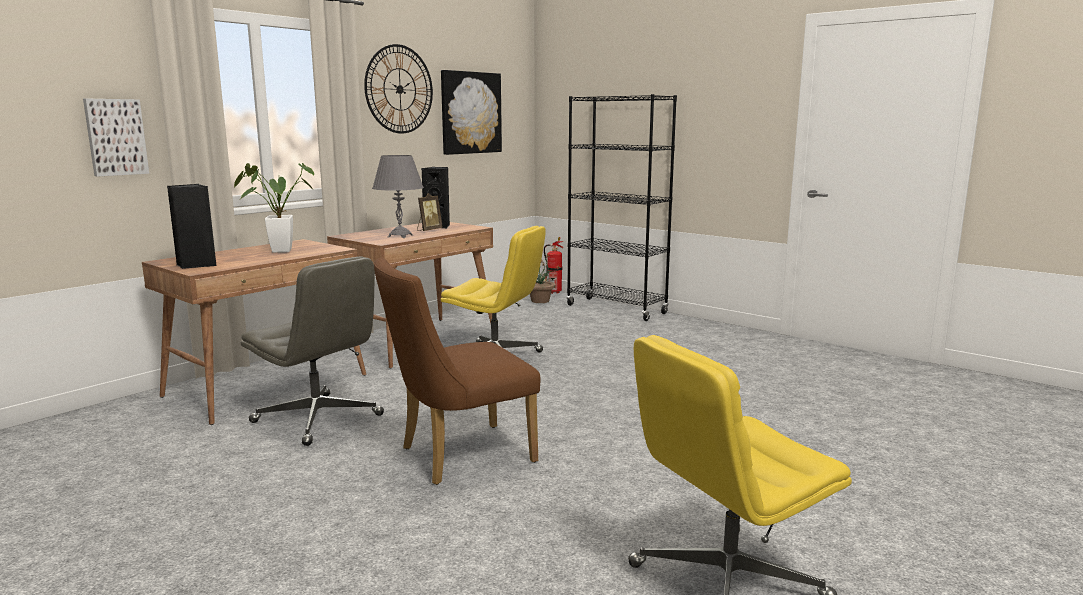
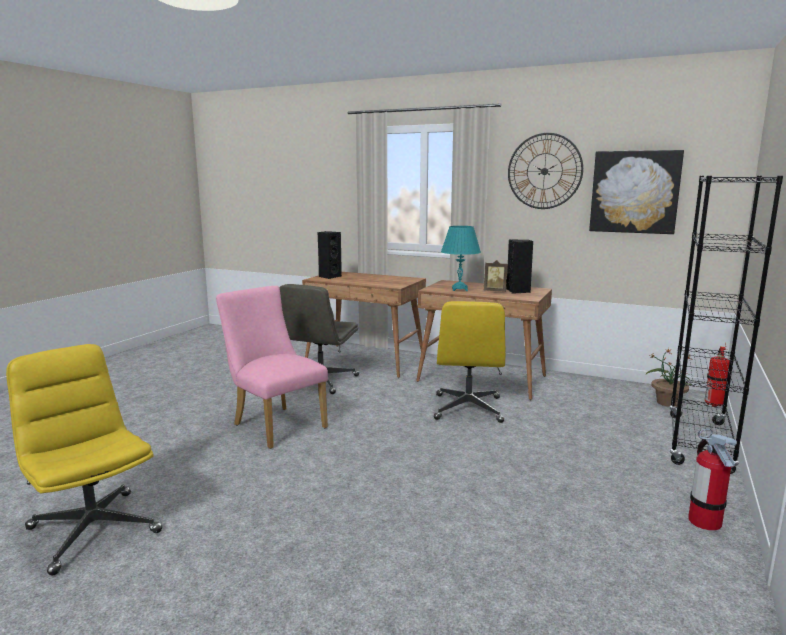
camera: 75 degrees right, 0 degrees up
(115, 137) = (343, 203): picture -> none
(276, 251) = (378, 279): potted plant -> none
(400, 236) = (459, 289): grey table lamp -> turquoise table lamp
(458, 456) = (275, 424): brown chair -> pink chair
(723, 331) = (704, 521): none -> fire extinguisher

